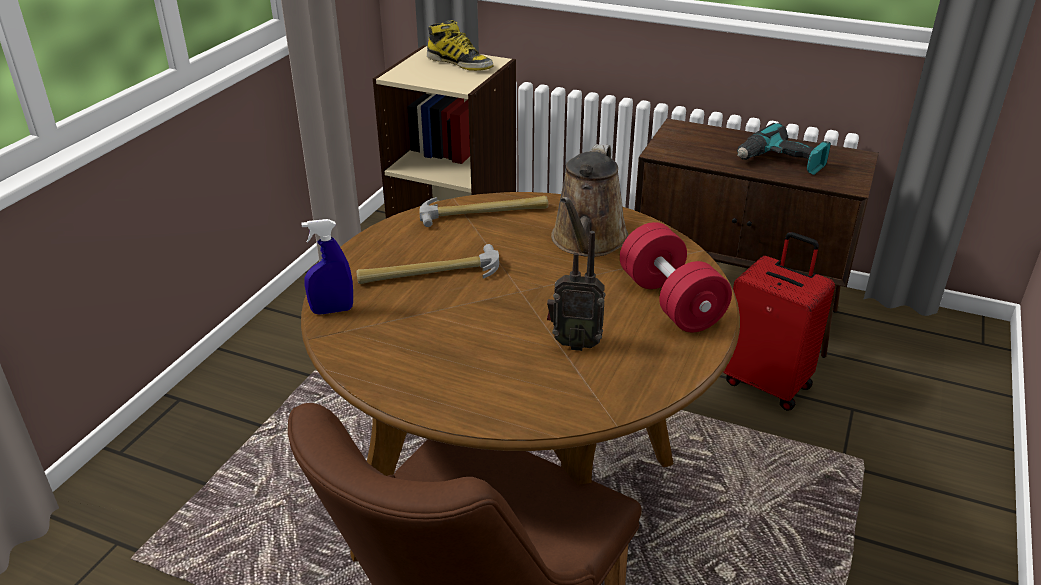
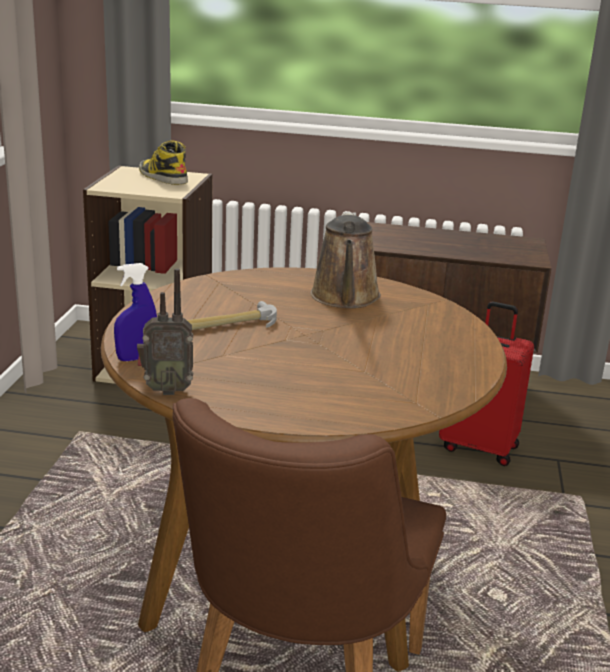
camera: 15 degrees left, 10 degrees down
(460, 63) = (162, 177): boot -> boot turned 150 degrees counterclockwise
(484, 213) = (240, 283): hammer -> none
(574, 343) = (373, 366): radio -> radio (166, 390)
(670, 301) = (439, 334): red dumbbell -> none
(781, 162) = (469, 247): power drill -> none

